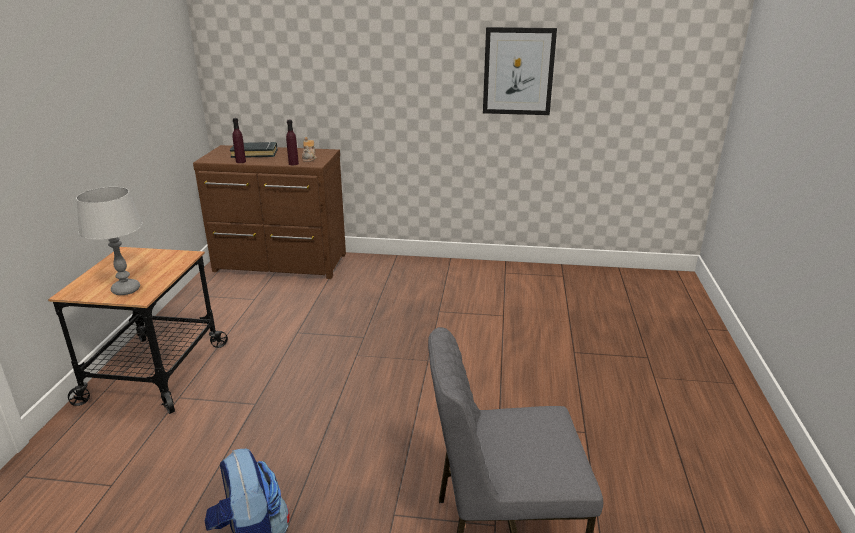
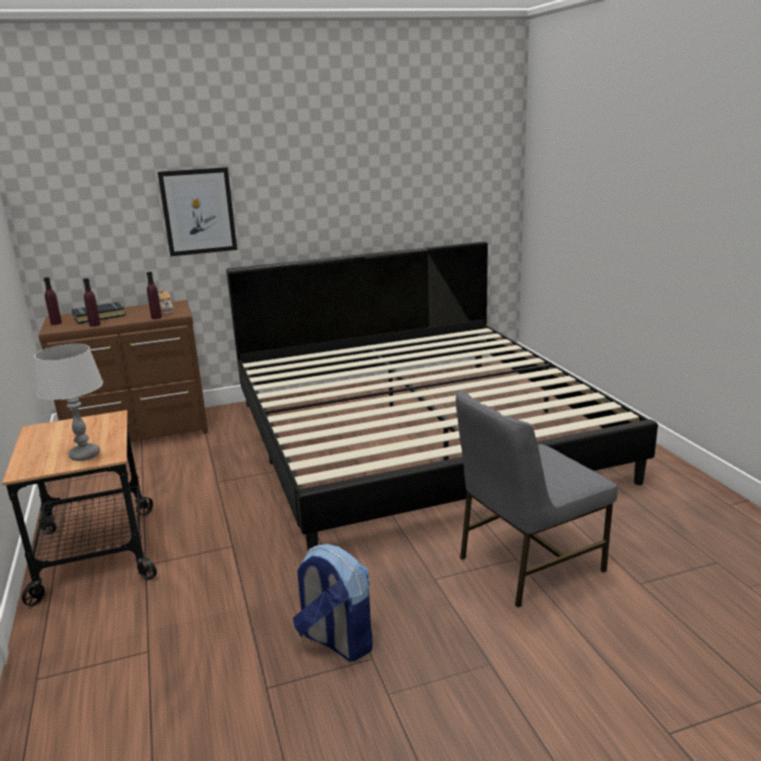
camera: 25 degrees left, 5 degrees down
(217, 154) = (56, 323): none -> purple bottle
(509, 340) = (417, 438): none -> bed
(518, 71) = (353, 202): picture -> picture (198, 211)

